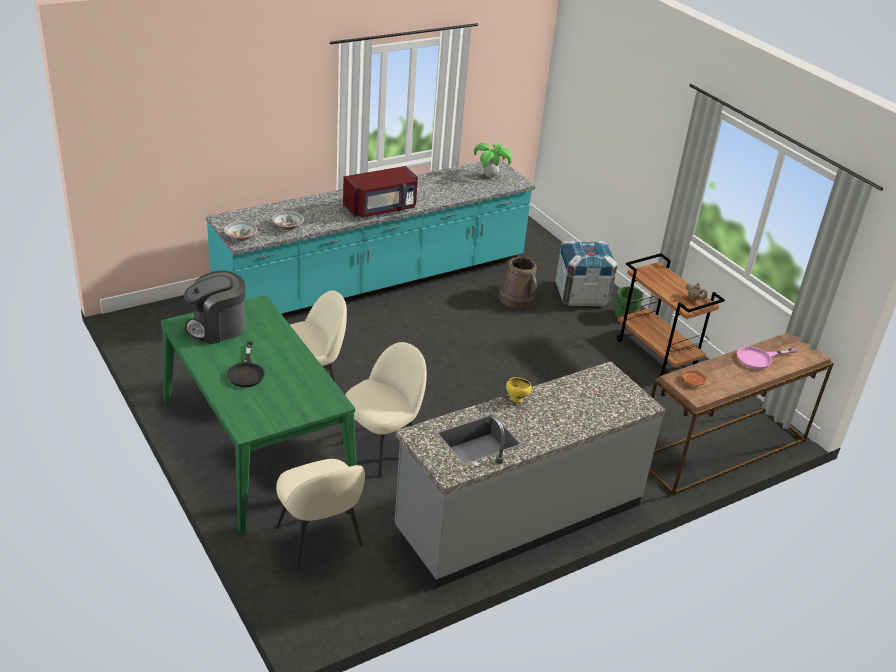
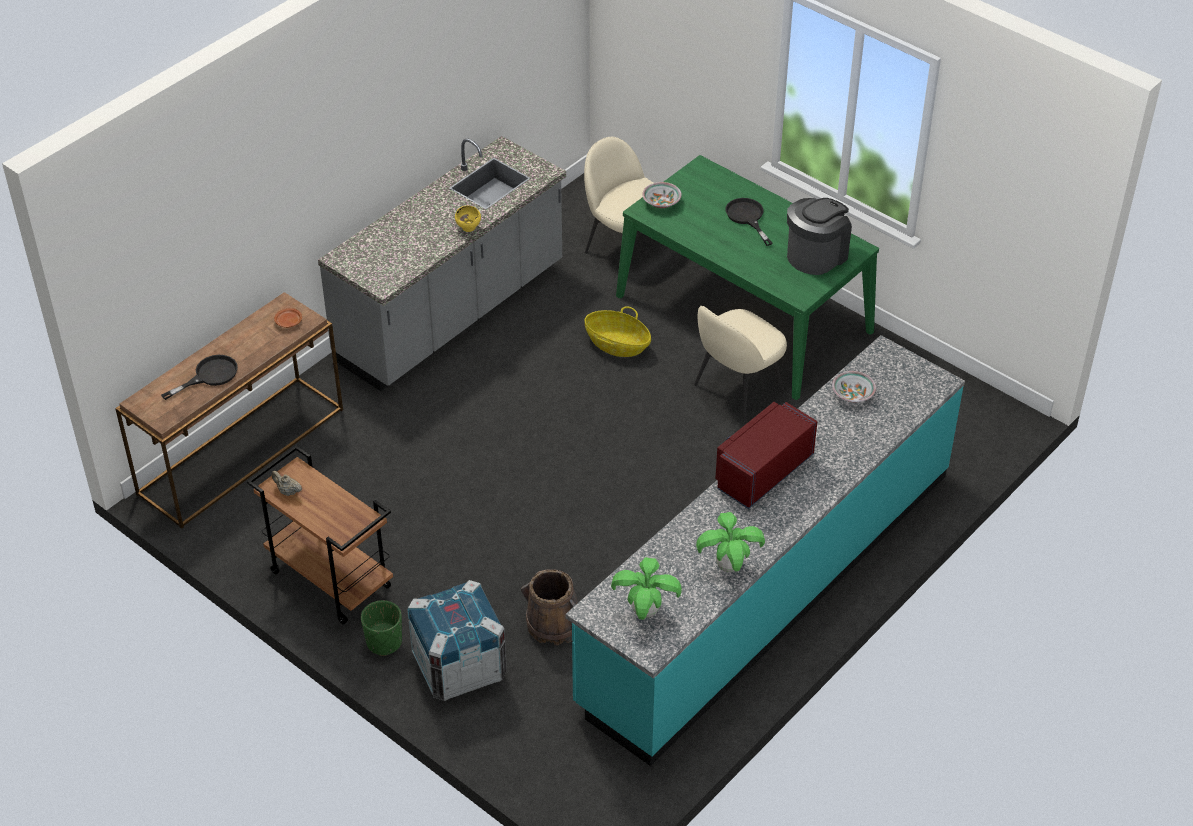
camera: 165 degrees right, 10 degrees up
(241, 237) = (891, 358): bowl -> bowl (661, 203)
(382, 447) = (617, 345): beige chair -> basket
(432, 179) = (729, 567): none -> potted plant
(759, 358) = (209, 376): pink frying pan -> black frying pan

